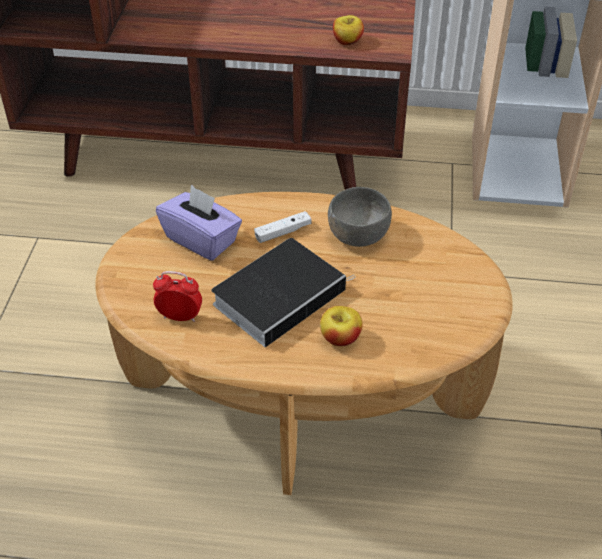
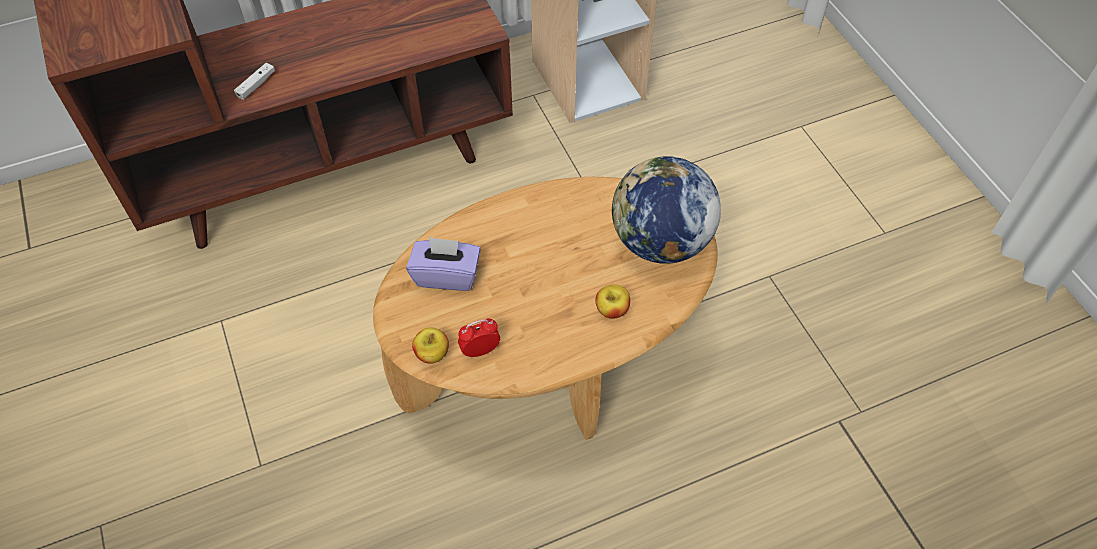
camera: 30 degrees left, 10 degrees up
(281, 294) = (543, 294): book -> none
(283, 232) = (506, 239): white game controller -> white game controller (256, 85)
(347, 41) = (441, 36): apple -> apple (432, 354)
(357, 235) = (564, 216): grey bowl -> none
(440, 298) = (660, 242): none -> globe

